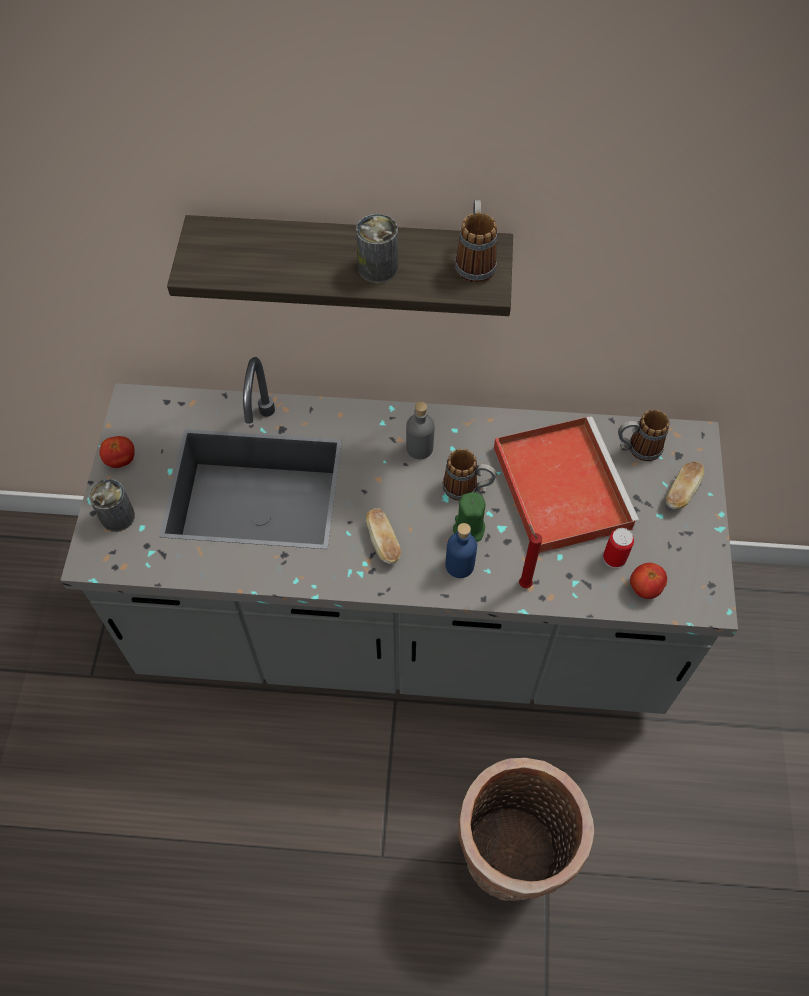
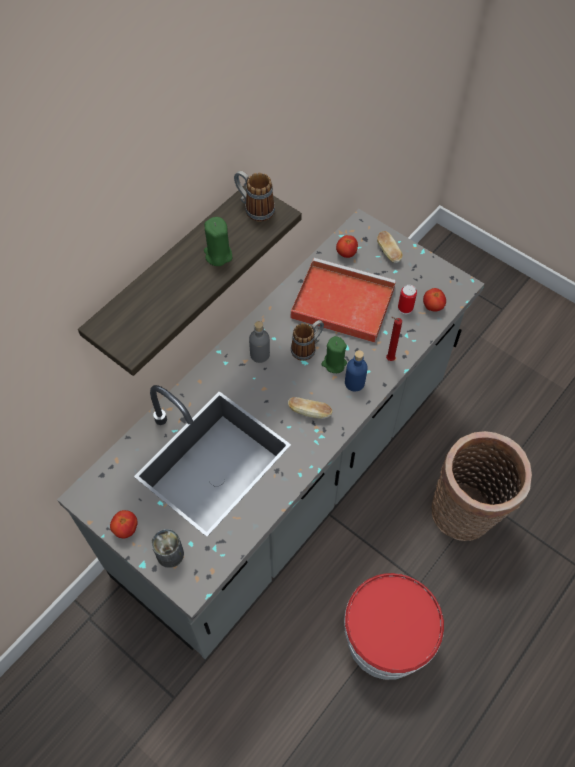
camera: 55 degrees left, 0 degrees up
(288, 857) = (386, 638): none -> bucket
(378, 268) = (218, 255): can -> green candle
(637, 448) = (346, 253): mug -> tomato

